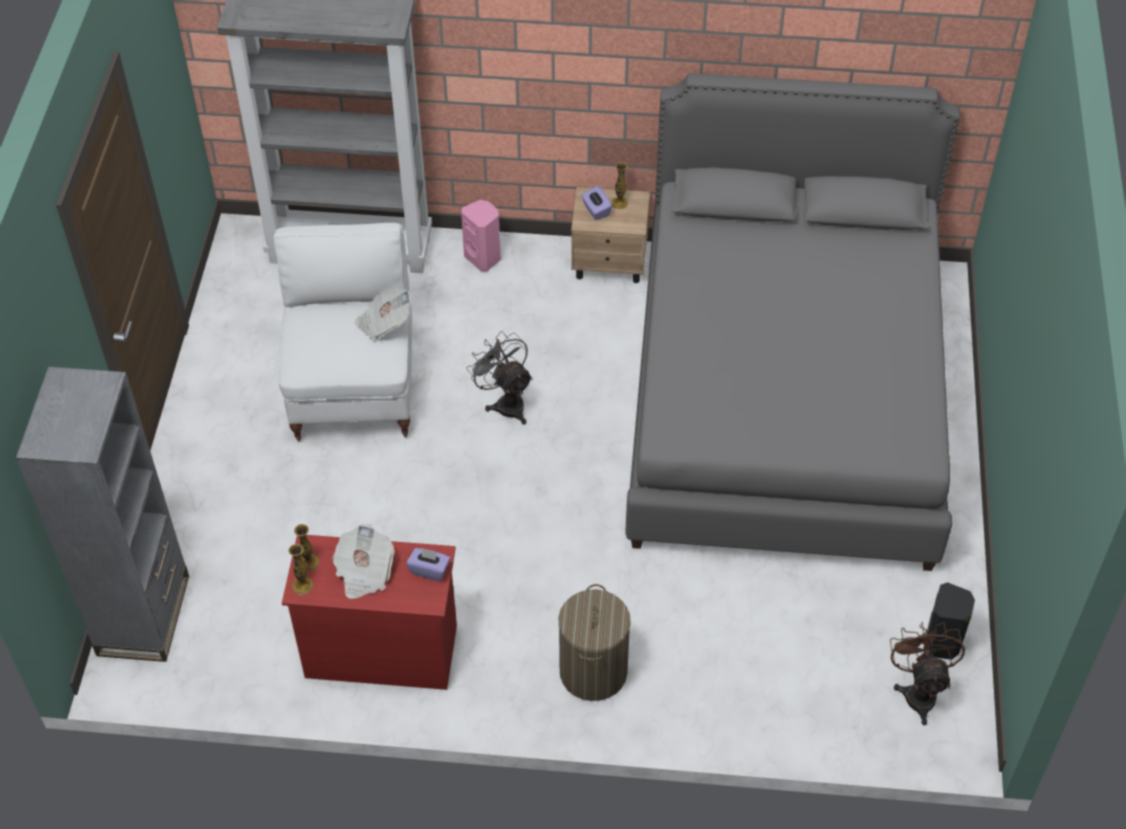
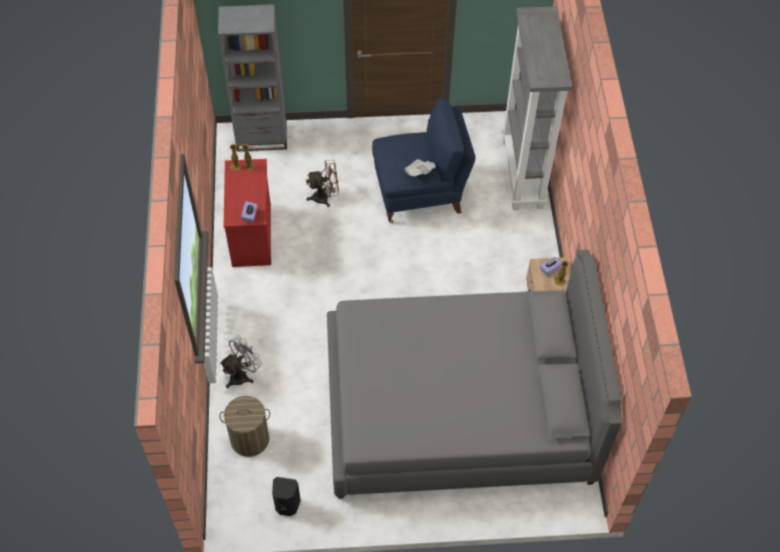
camera: 80 degrees right, 5 degrees up
(354, 387) = (420, 193): white armchair -> blue armchair
(364, 572) = (246, 189): newspaper -> none
(484, 257) = (533, 238): pink speaker -> none
(506, 402) = (424, 265): grey fan -> grey fan (242, 375)
(593, 671) = (249, 330): laundry basket -> laundry basket (250, 439)
(919, 691) = (252, 494): brown fan -> brown fan (325, 197)

